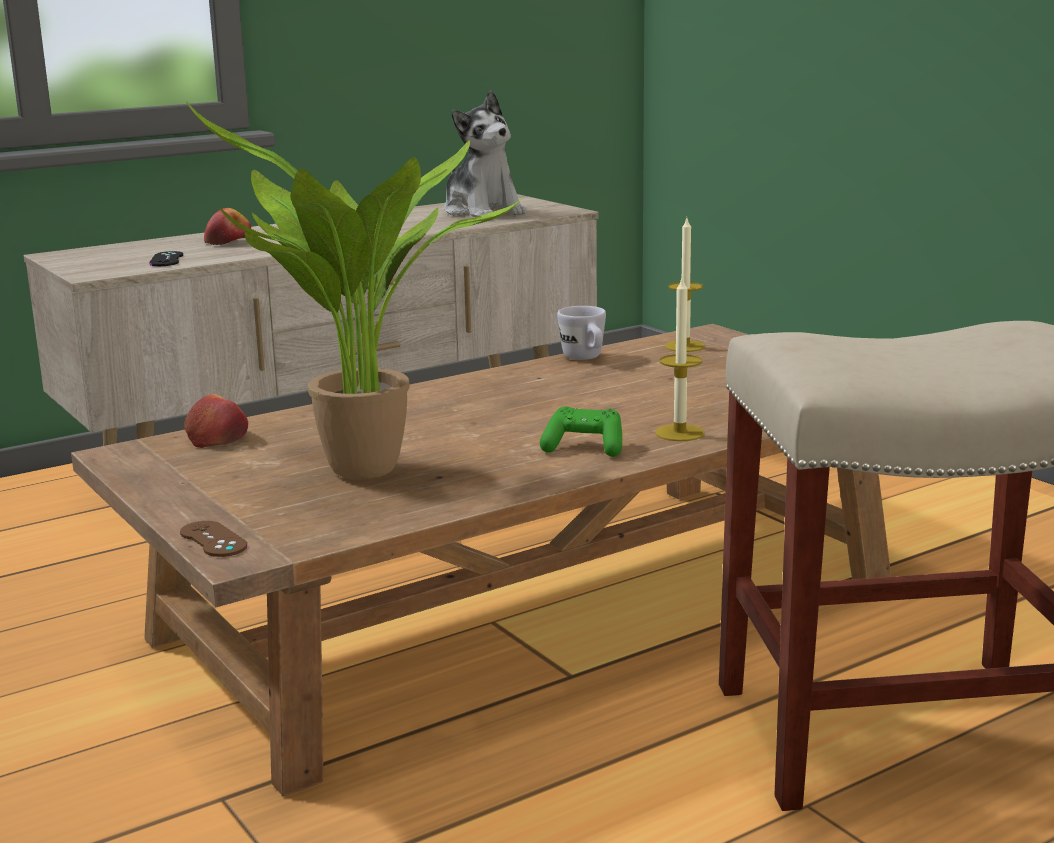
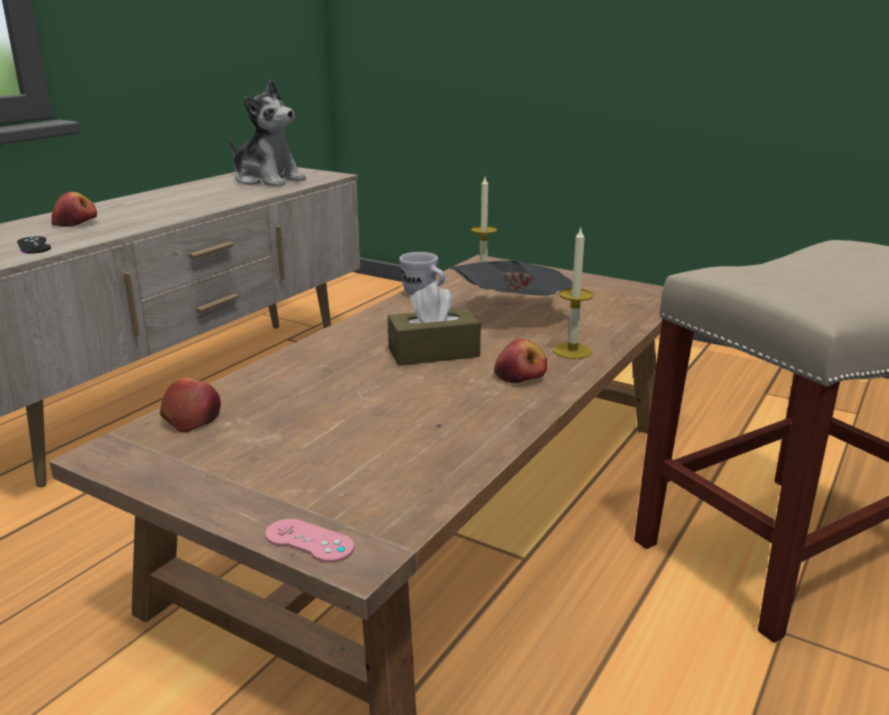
camera: 25 degrees left, 5 degrees up
(213, 539) = (309, 541): brown game controller -> pink game controller
(361, 475) = (371, 436): potted plant -> none
(518, 415) = (433, 352): none -> brown tissue box
(584, 447) = (520, 376): green game controller -> apple
(667, 389) = (515, 313): none -> newspaper

